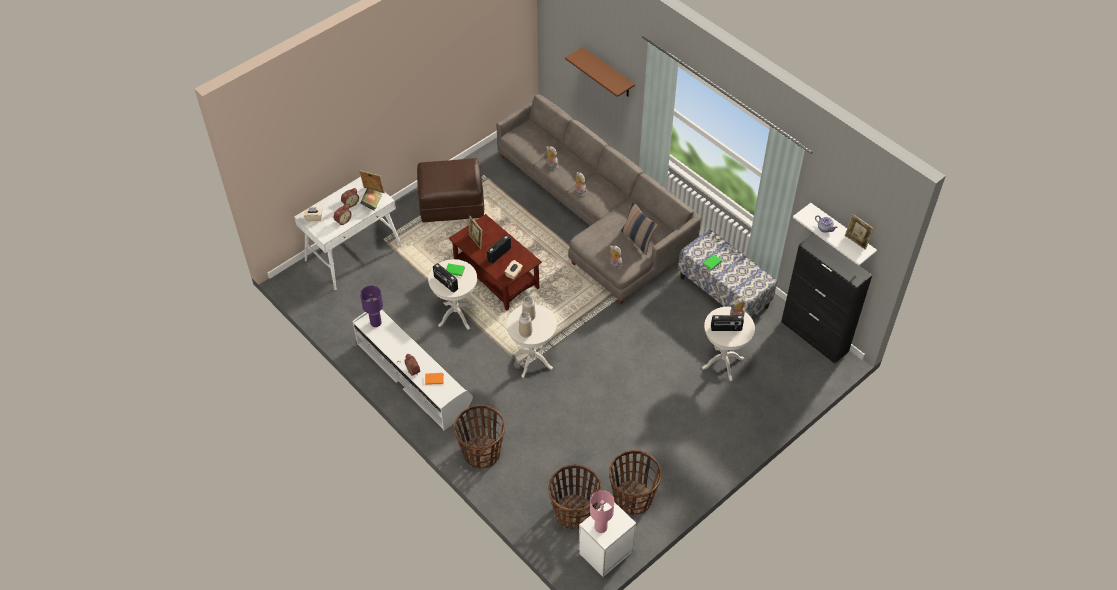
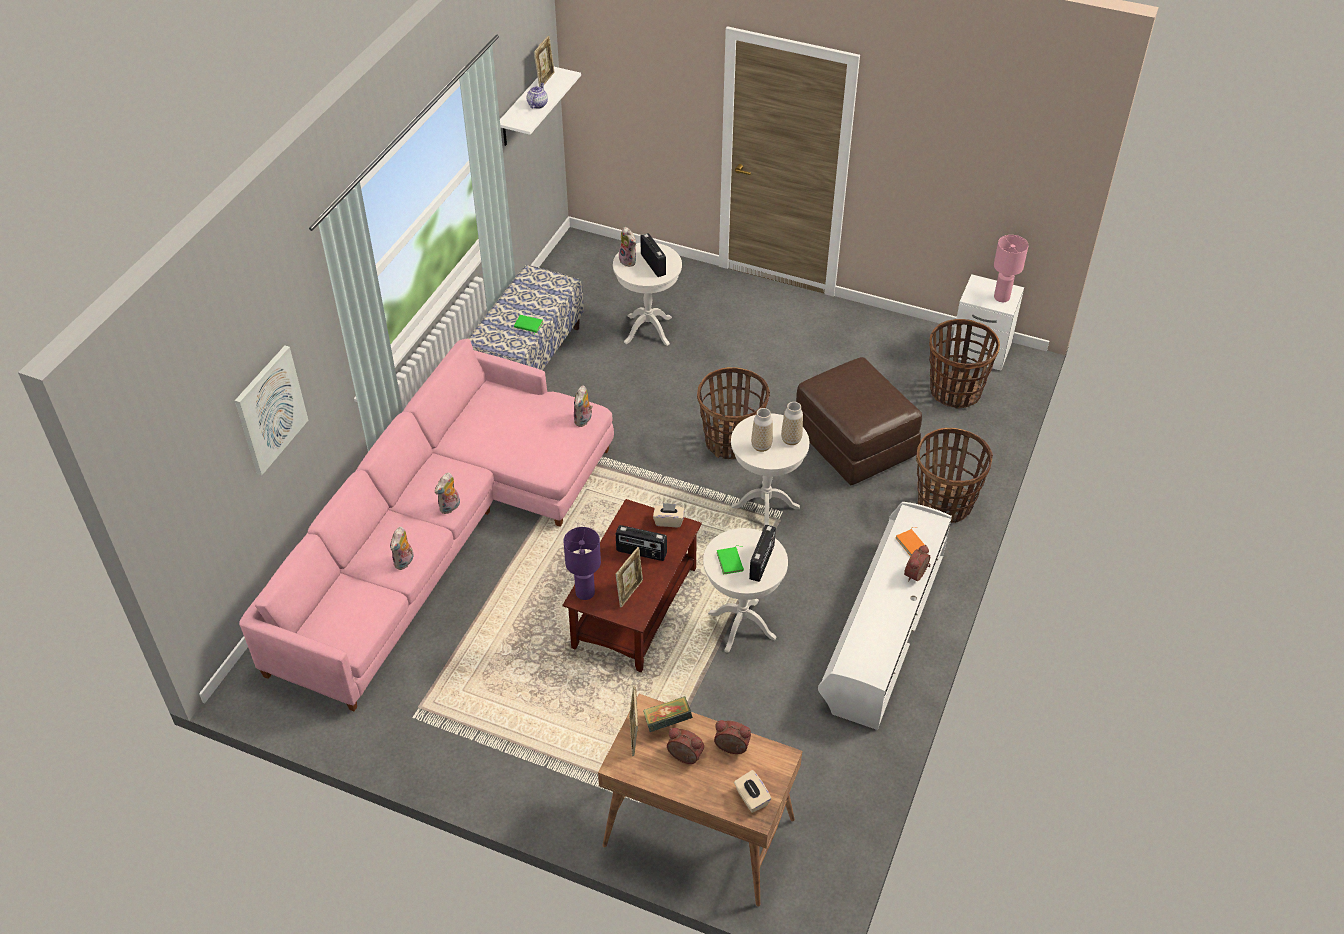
camera: 115 degrees left, 5 degrees down
(354, 253) = (697, 833): white desk -> brown desk
(375, 323) = (865, 660): purple table lamp -> purple table lamp (585, 593)
(452, 203) = (503, 736): brown ottoman -> brown ottoman (852, 442)
(596, 215) = (442, 532): grey sofa -> pink sofa
(608, 73) = (270, 410): brown shelf -> picture
(632, 498) = (896, 350): basket -> basket (731, 442)
(638, 240) = (522, 410): pillow -> none
(814, 336) = (557, 267): black cabinet -> none

